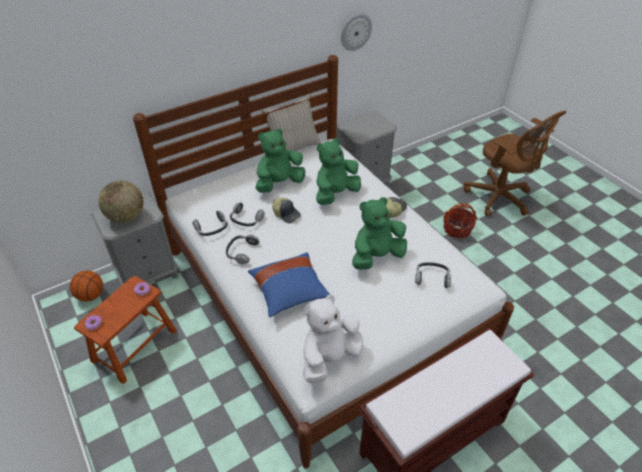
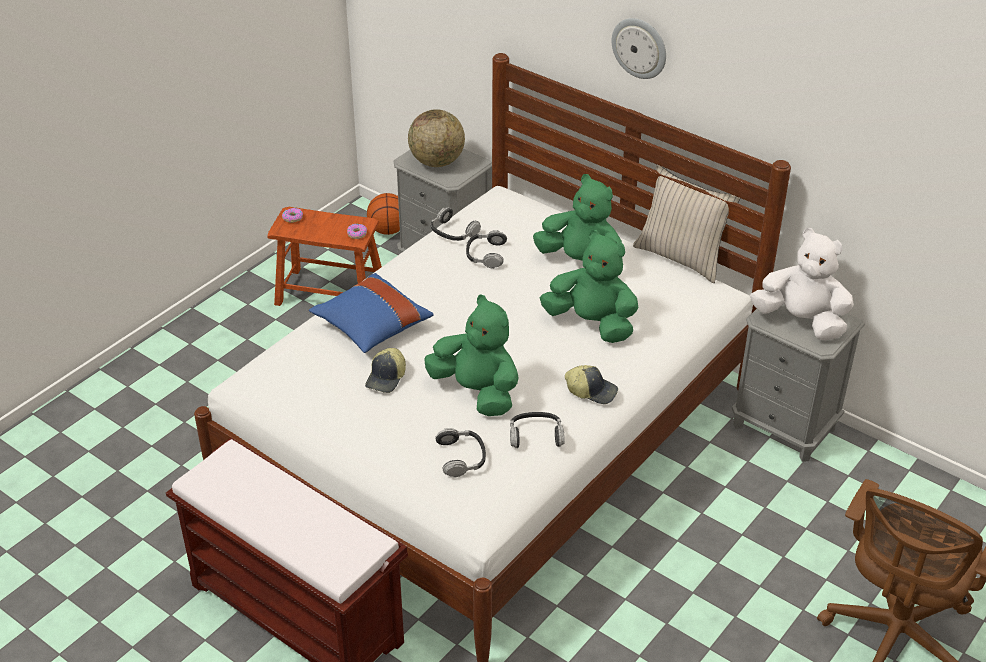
camera: 70 degrees right, 5 degrees down
(241, 251) = (422, 268): headphones -> headphones (536, 435)
(286, 214) = (517, 287): cap -> cap (387, 378)
(329, 358) = (281, 387): white plush toy -> white plush toy (801, 321)
(355, 31) = (848, 156): wall clock -> wall clock (640, 47)
(457, 229) = (751, 580): basket -> none

